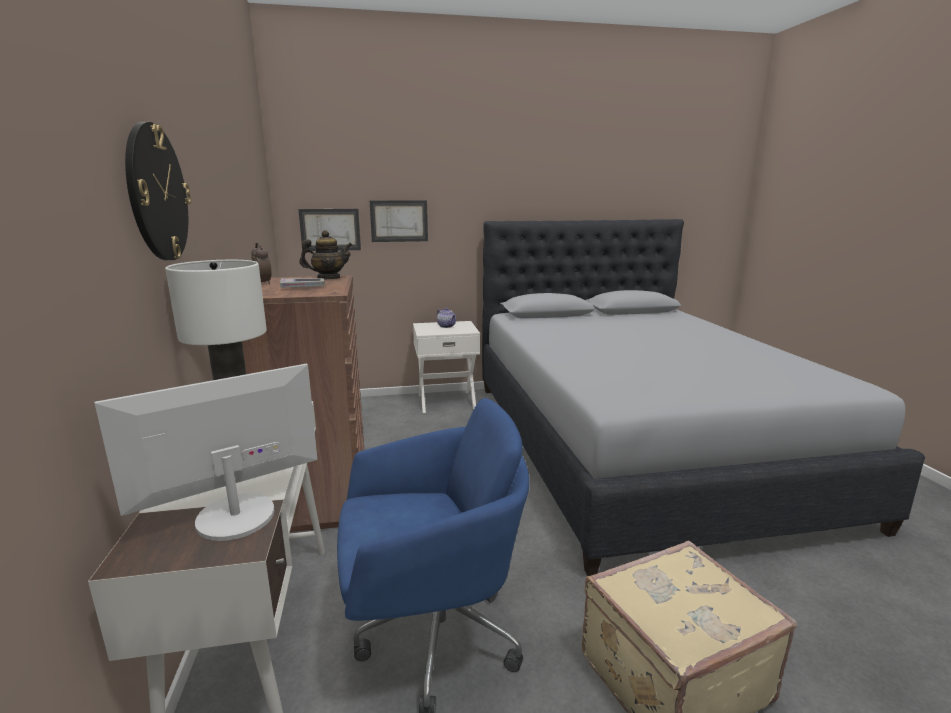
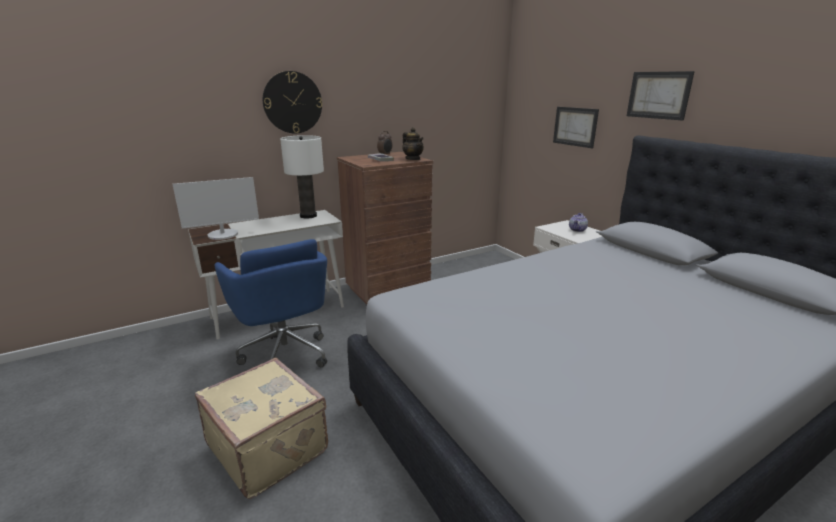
camera: 70 degrees right, 5 degrees up
(235, 516) = (223, 234): monitor -> monitor turned 120 degrees clockwise
(330, 229) = (531, 128): picture -> picture (658, 95)

